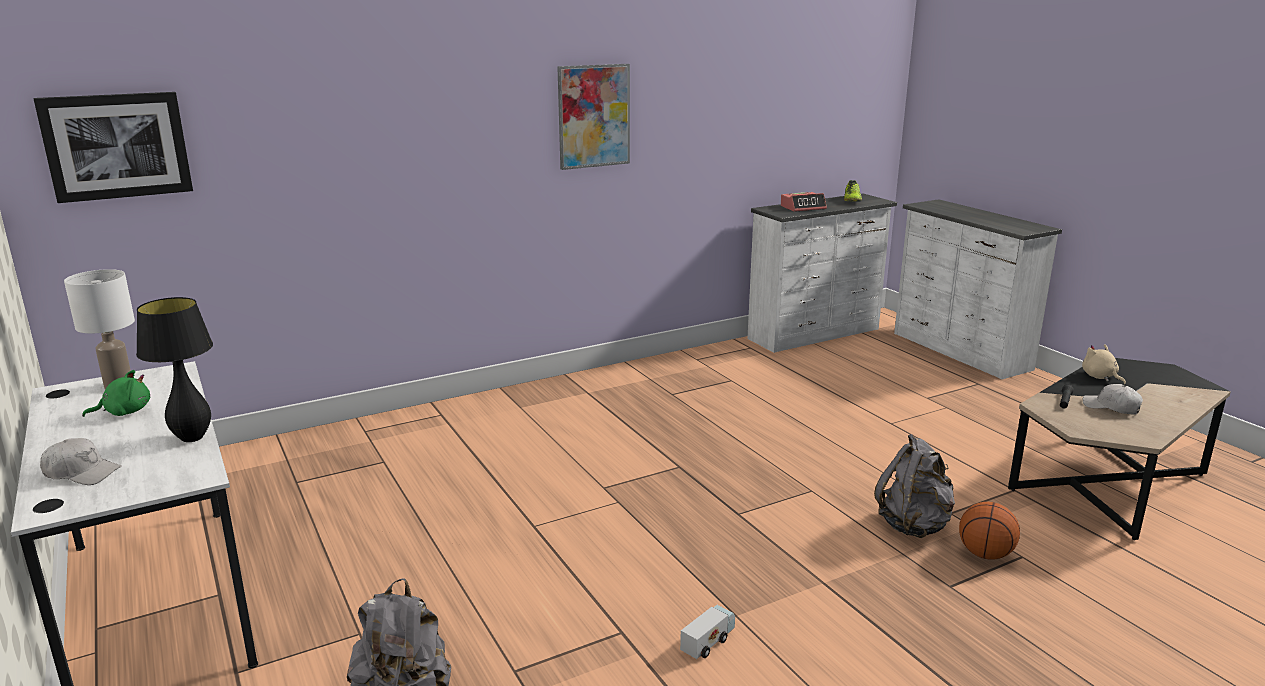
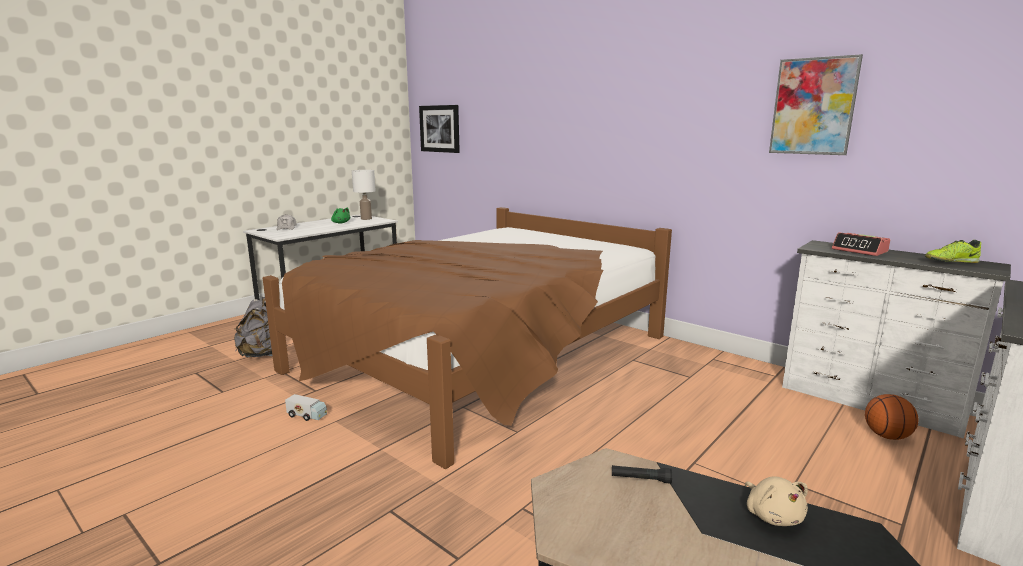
camera: 70 degrees right, 5 degrees down
(192, 438) = (317, 231): black table lamp -> none
(585, 476) = (482, 354): none -> brown bed
(593, 116) = (661, 133): picture -> picture (813, 106)
(914, 525) = (487, 487): grey backpack -> none
(985, 554) = (452, 532): basketball -> basketball (886, 436)
(1100, 377) = (772, 515): beige plush toy -> beige plush toy turned 120 degrees clockwise
(1111, 407) = (656, 518): white cap -> none

